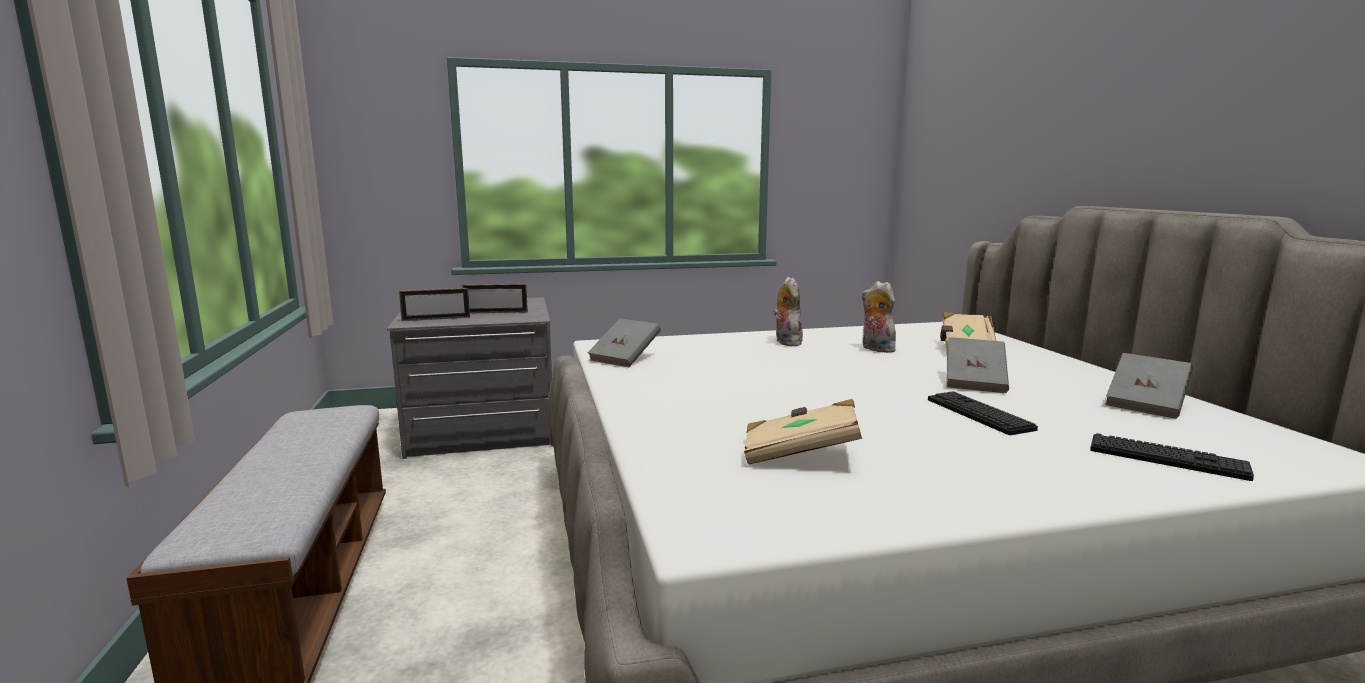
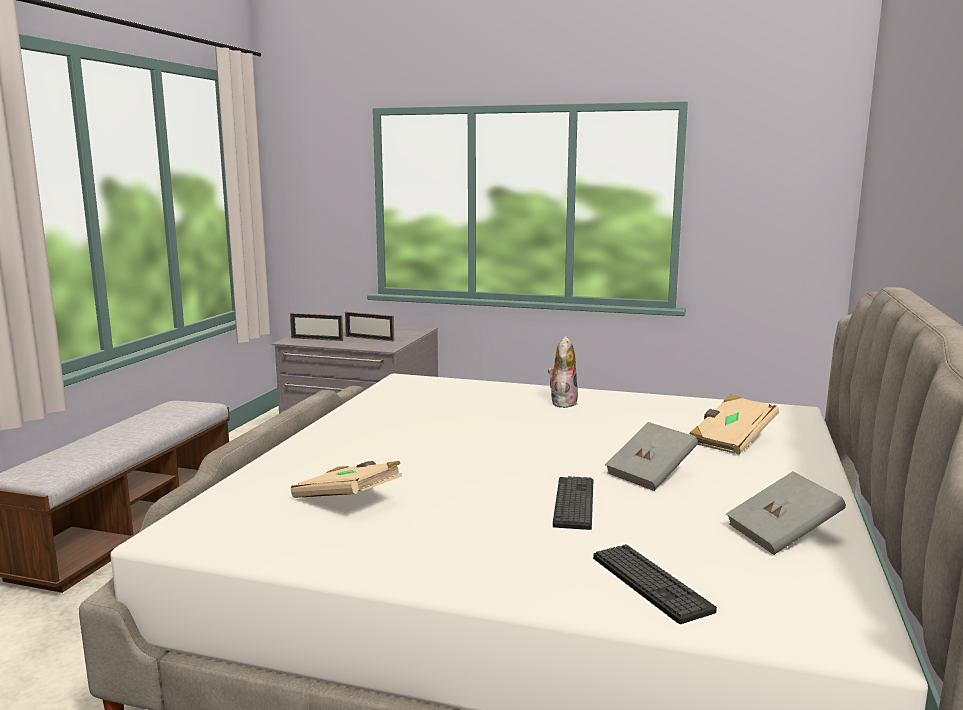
camera: 30 degrees right, 0 degrees up
(625, 358) = (394, 395): grey book -> none
(875, 349) = (633, 423): plush toy -> none

